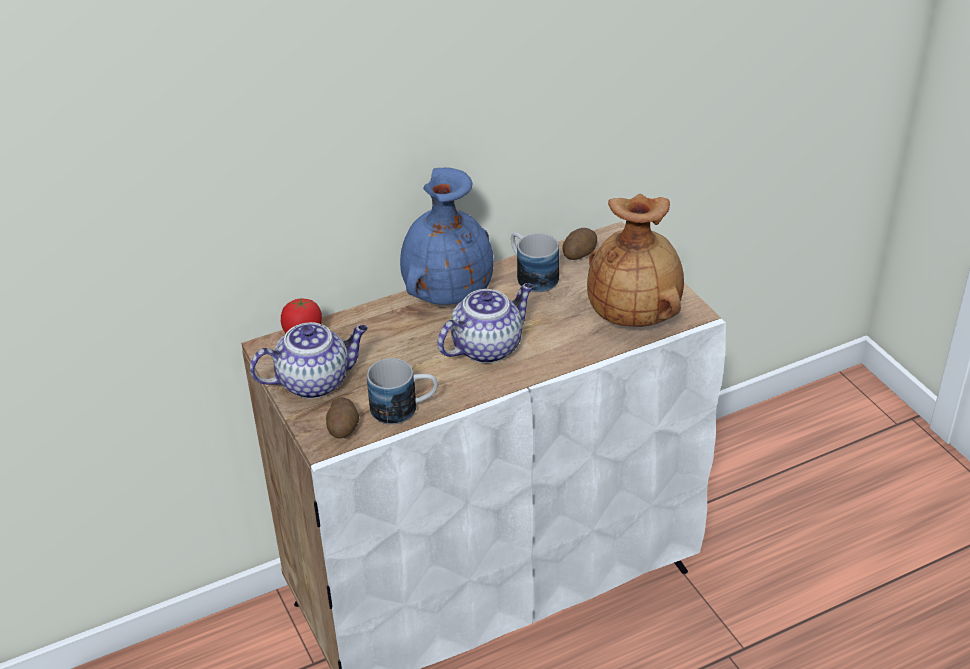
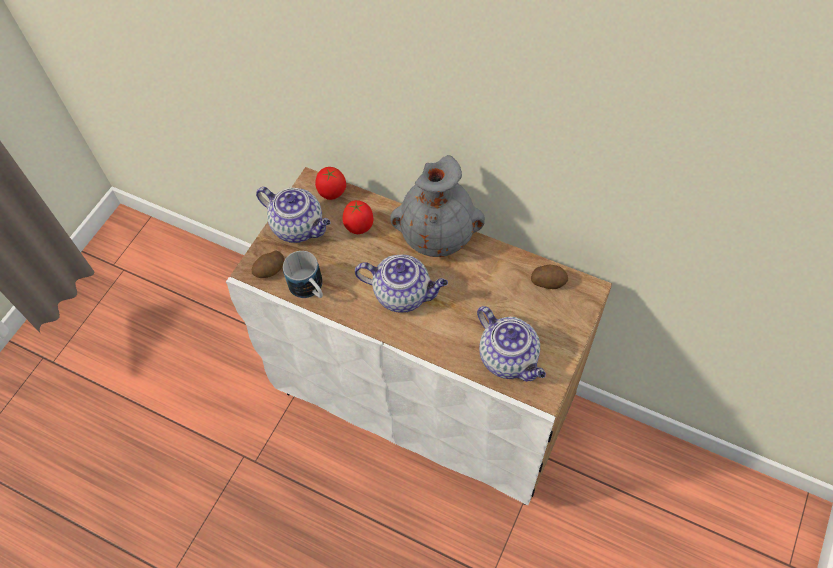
camera: 55 degrees right, 20 degrees up
(371, 339) = (359, 227): none -> tomato
(447, 293) = (437, 235): blue vase -> grey vase
(531, 275) = (498, 270): mug -> none
(634, 315) = (509, 358): brown vase -> teapot

